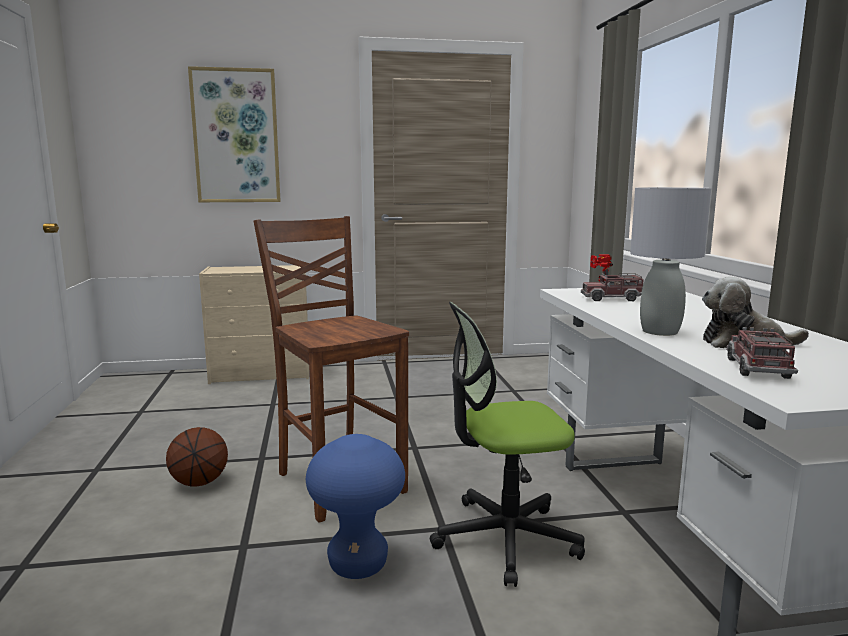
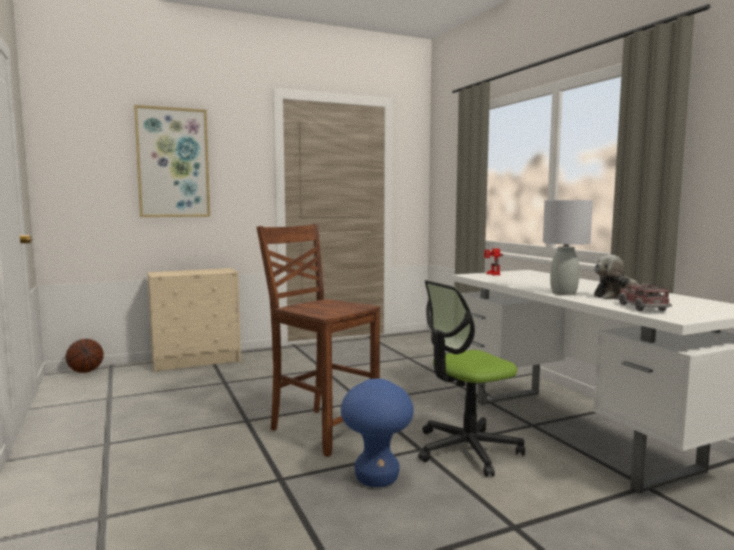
camera: 15 degrees left, 5 degrees down
(199, 482) = (208, 442): basketball -> basketball (85, 371)
(612, 298) = (507, 278): toy truck -> none

